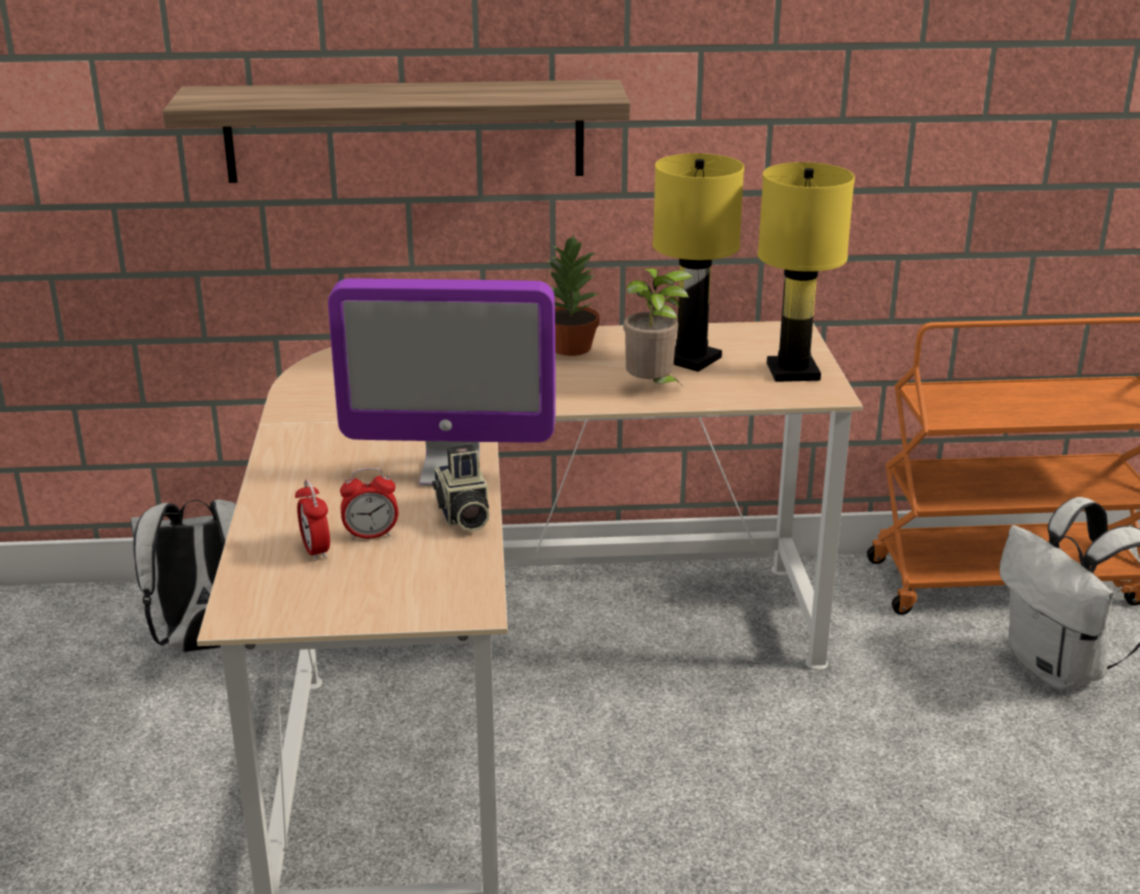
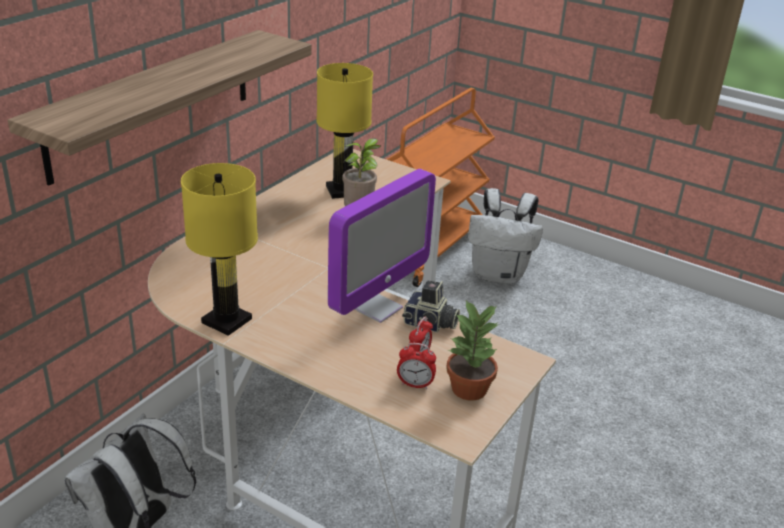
camera: 55 degrees left, 5 degrees up
(570, 348) = (277, 212): potted plant -> potted plant (469, 389)
(792, 371) = (393, 176): yellow table lamp -> yellow table lamp (226, 321)

